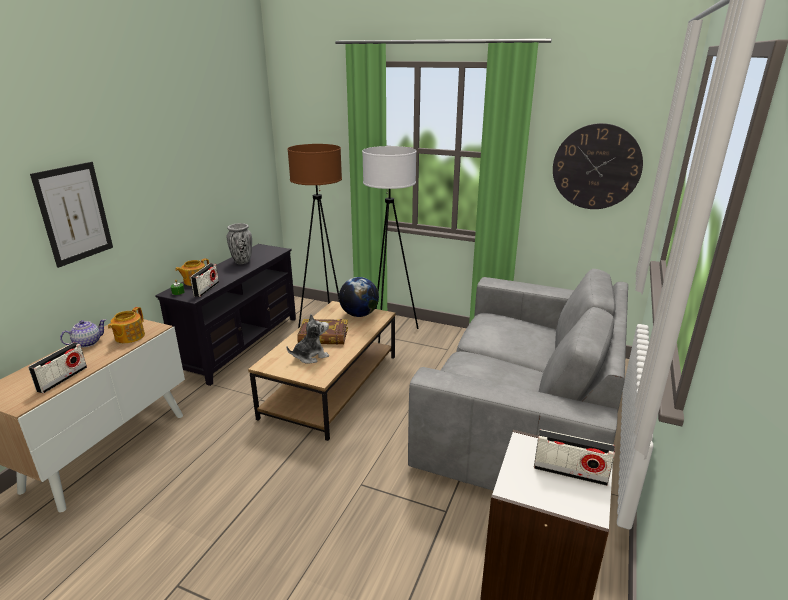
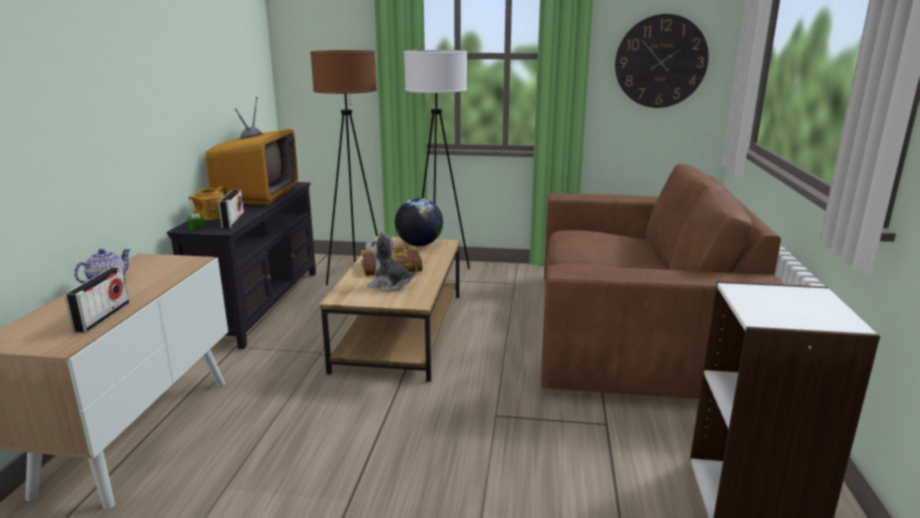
camera: 15 degrees left, 5 degrees down
(74, 213) = (80, 107): picture -> none
(129, 337) = (163, 271): teapot -> none
(242, 261) = (257, 196): vase -> television
(310, 356) = (389, 285): plush toy -> plush toy turned 120 degrees counterclockwise
(522, 414) = (631, 329): grey sofa -> brown sofa
(570, 472) = (802, 302): radio -> none

